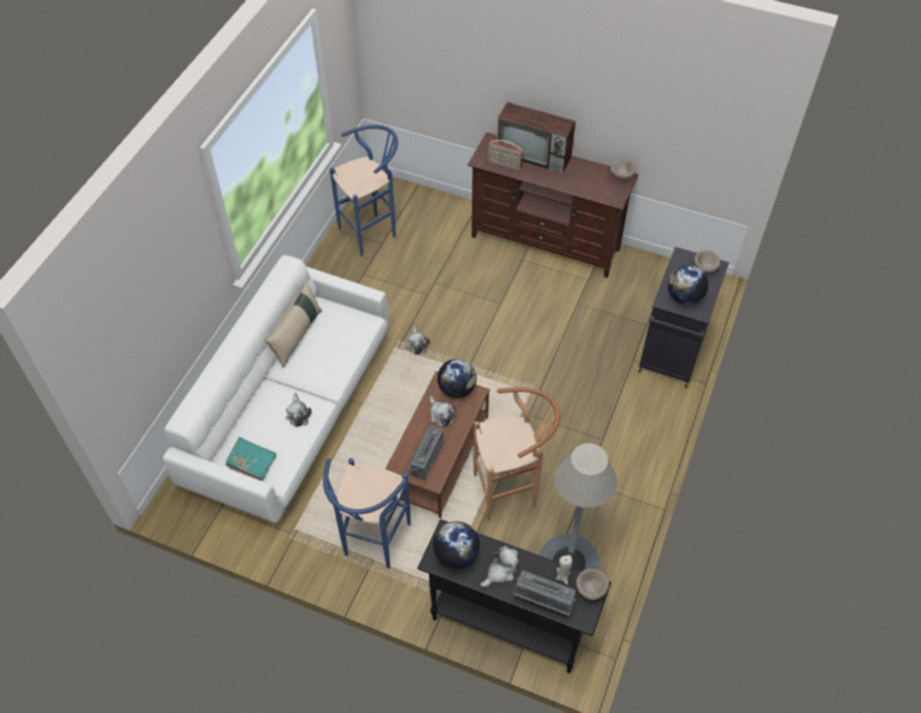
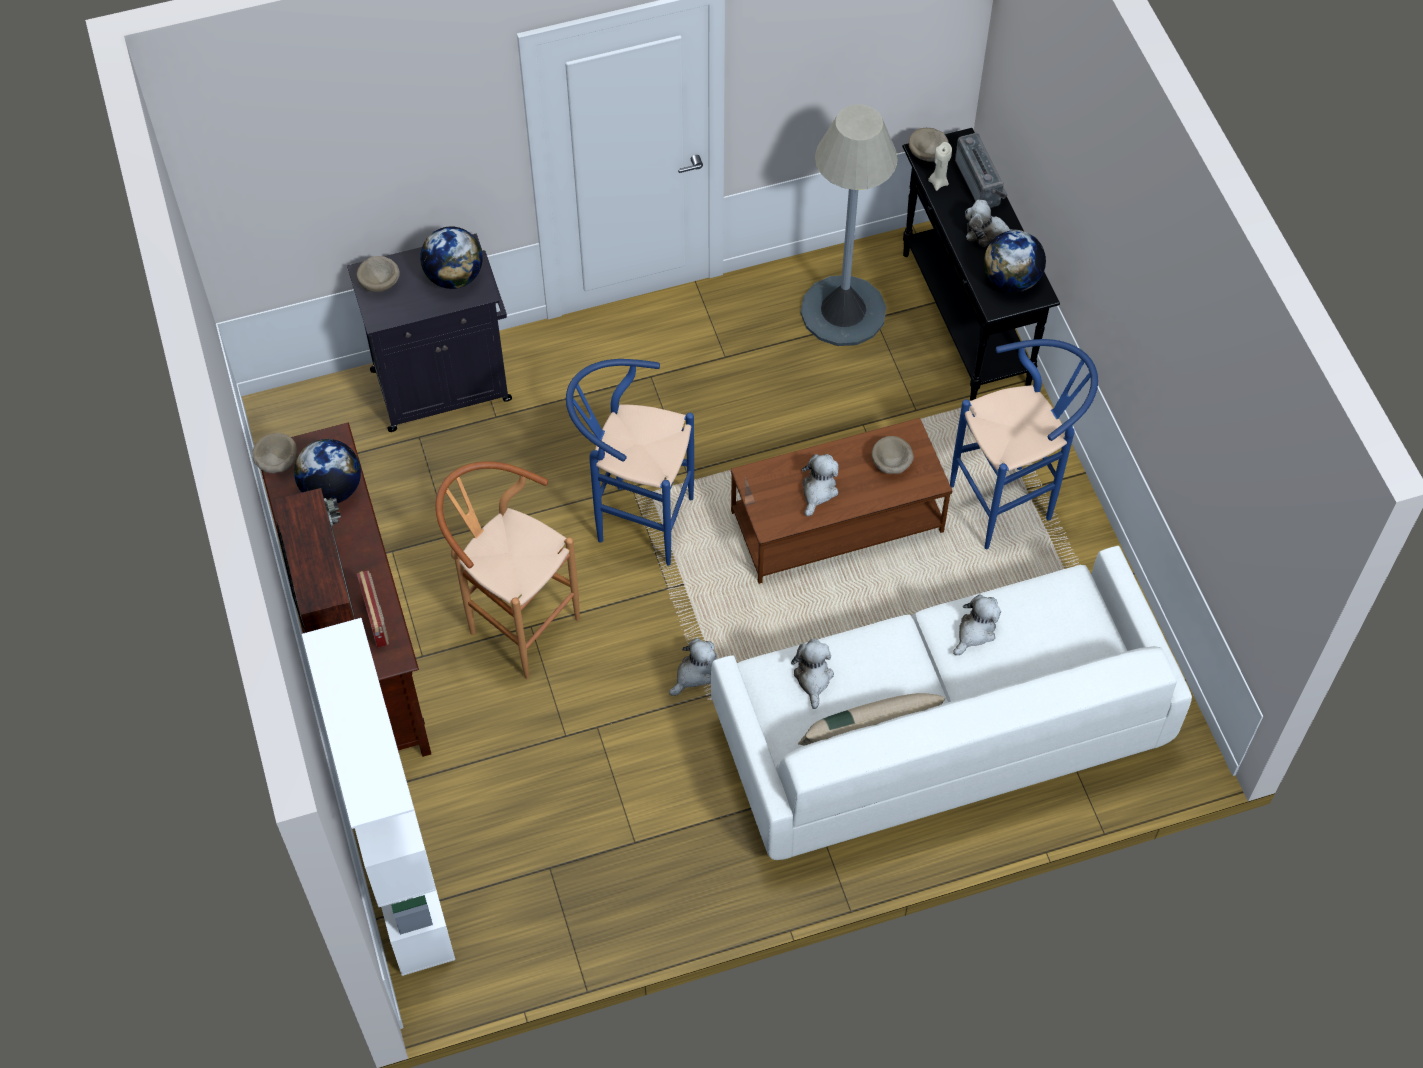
camera: 130 degrees left, 5 degrees up
(252, 462) = (1085, 622): turquoise book -> none
(344, 335) = (813, 678): none -> plush toy
(372, 231) = (537, 901): blue stool -> blue stool (635, 520)
(425, 200) = (403, 879): none -> white bookcase
(425, 457) = (890, 464): radio -> beige bowl
(457, 389) = (765, 501): globe -> globe (332, 489)
(511, 491) = (809, 419): brown stool -> brown stool (515, 623)

